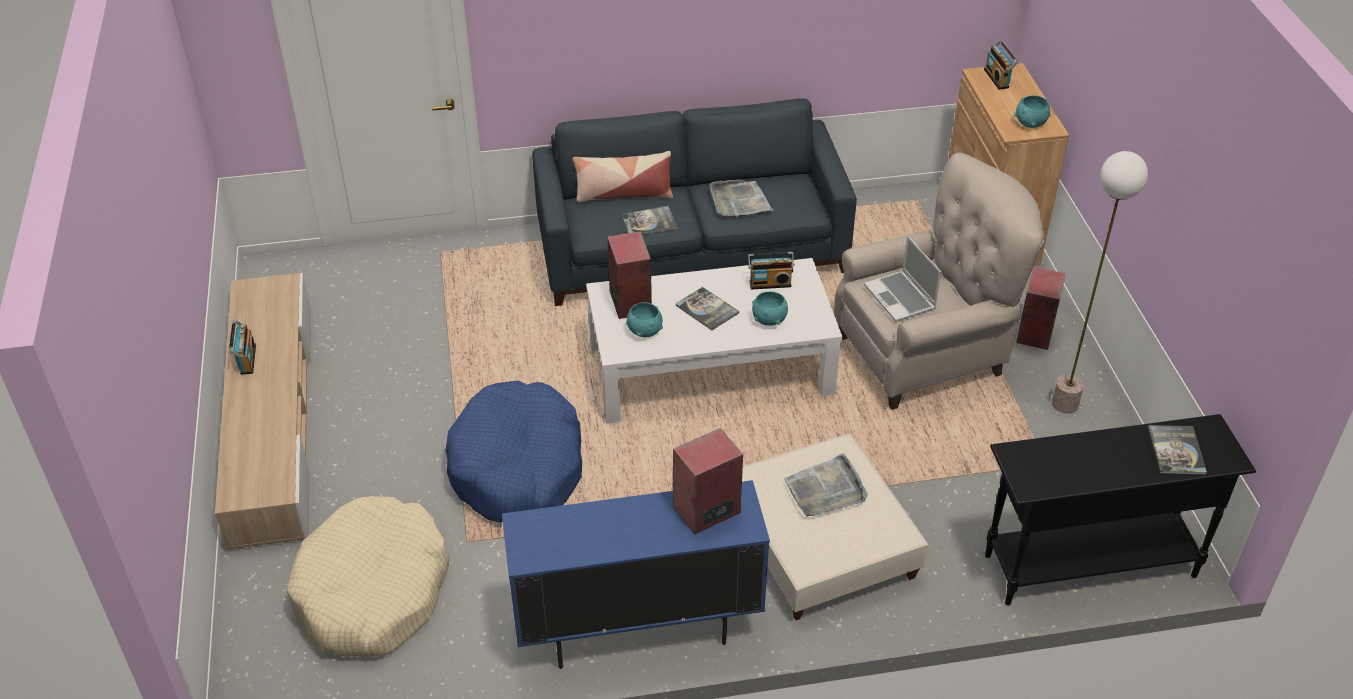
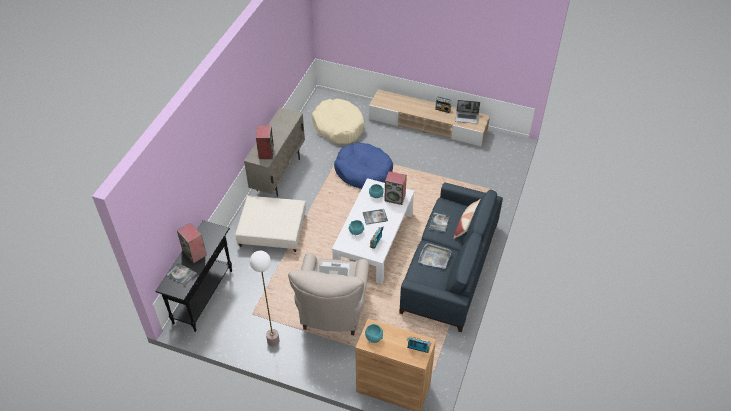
camera: 120 degrees right, 5 degrees up
(259, 311) = (467, 117): none -> laptop
(637, 629) = (278, 174): blue cabinet -> beige cabinet
(826, 490) = (276, 220): grey tray -> none
(1034, 332) = (317, 358): speaker -> speaker (195, 253)

